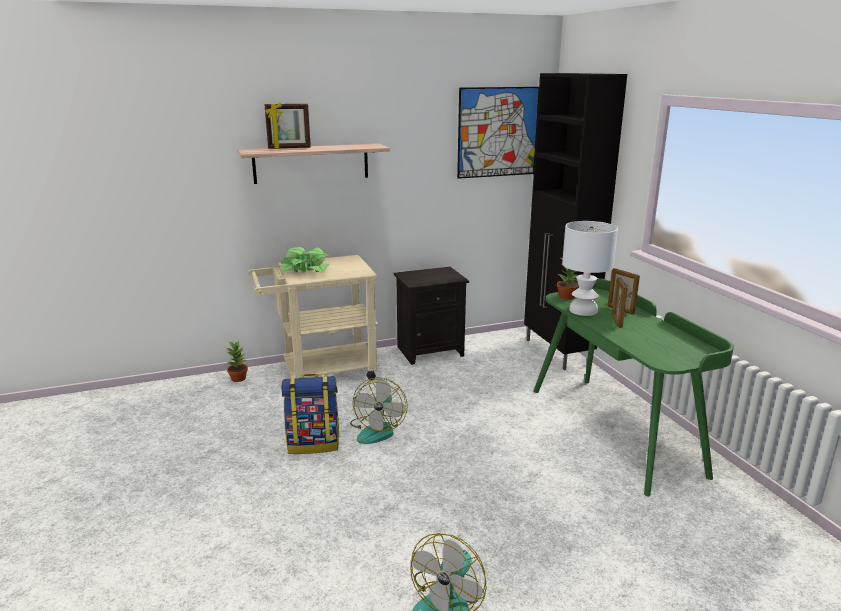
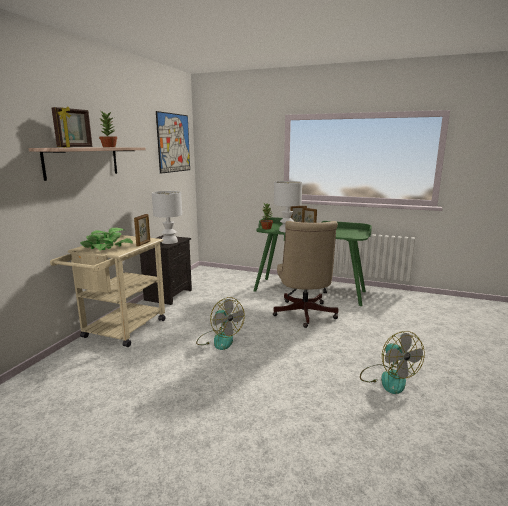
camera: 50 degrees left, 5 degrees down
(238, 378) = (59, 363): potted plant -> potted plant (109, 147)
(314, 444) = (199, 364): backpack -> none
(343, 275) = (143, 243): none -> picture frame
(432, 279) = (169, 241): none -> white table lamp
(527, 458) = (304, 315): none -> beige office chair
(557, 352) = (231, 273): black cabinet -> none

